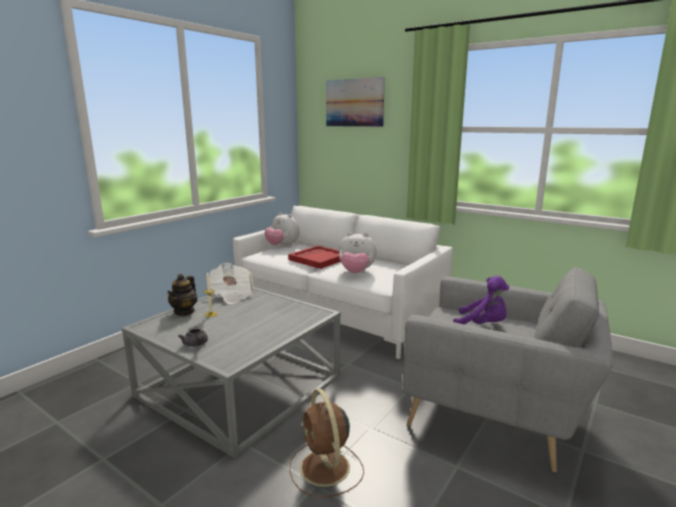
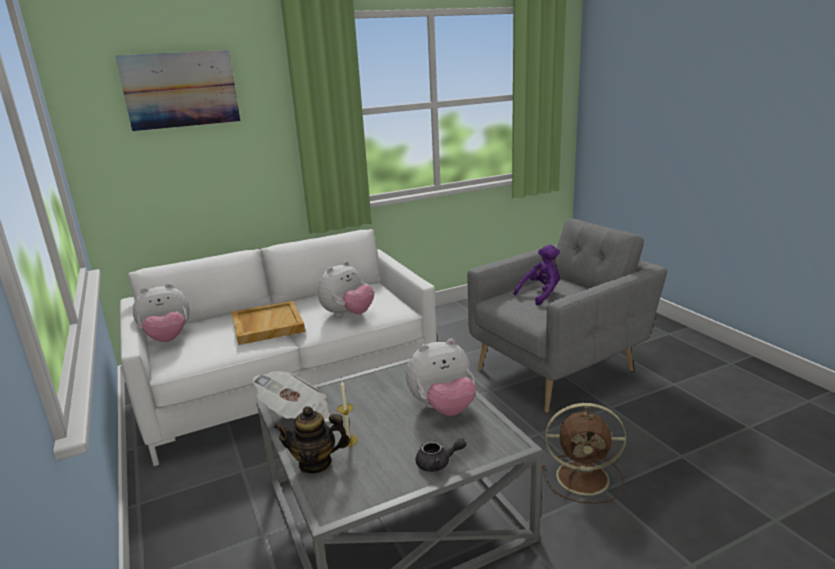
camera: 60 degrees left, 5 degrees up
(184, 311) = (315, 463): teapot -> teapot turned 135 degrees clockwise
(263, 332) = (443, 408): none -> plush toy
(319, 259) = (267, 325): red tray -> beige tray

